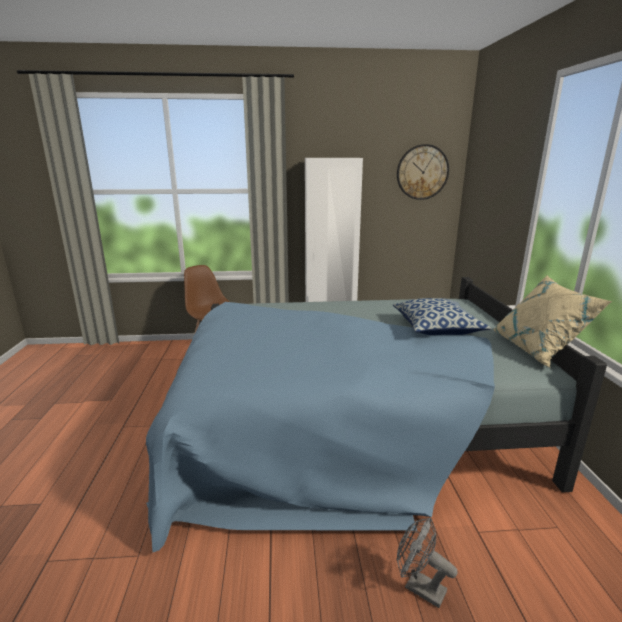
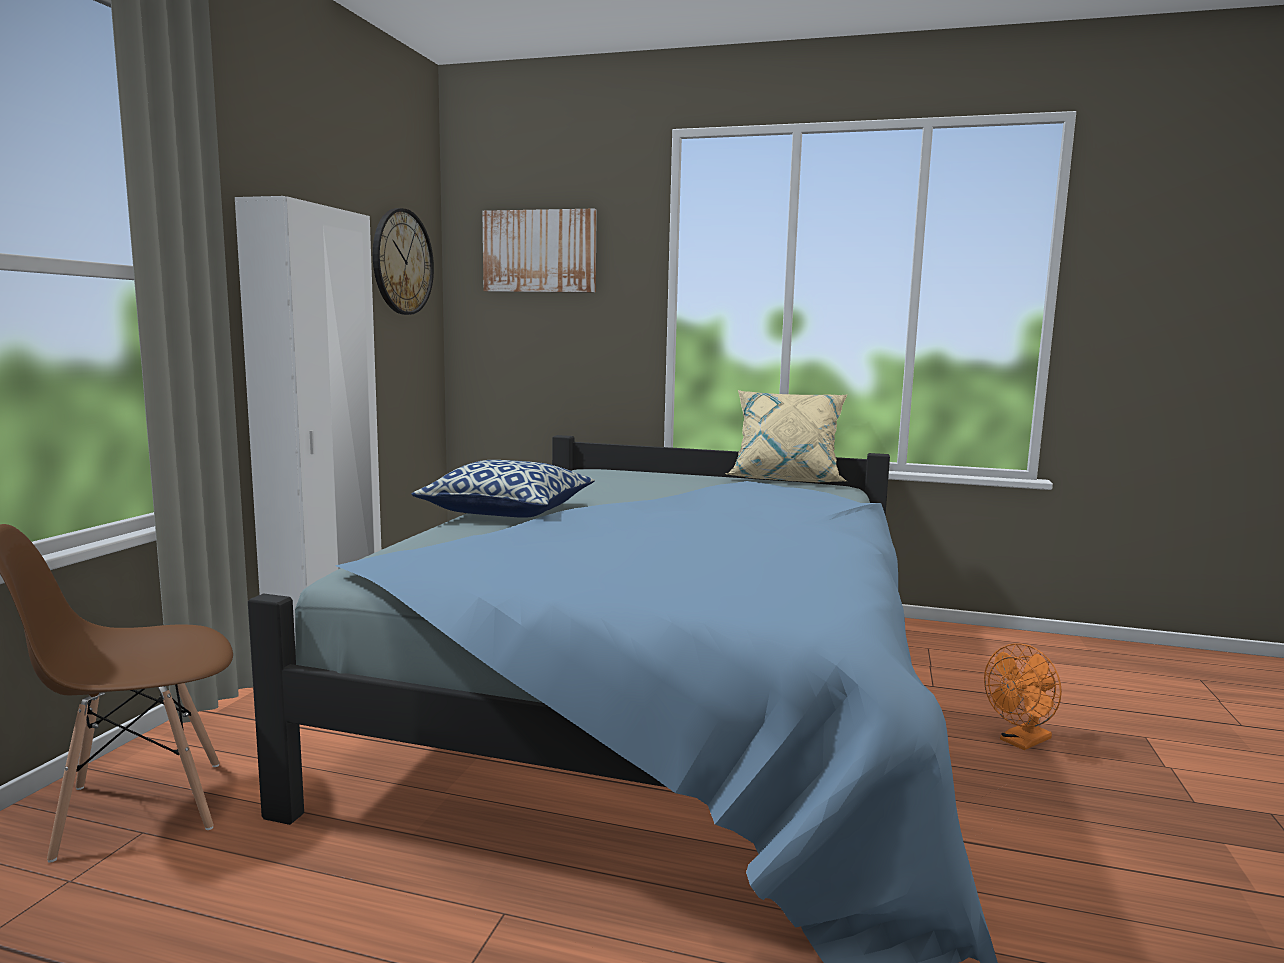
camera: 70 degrees left, 10 degrees down
(419, 587) = (1021, 742): grey fan -> orange fan
(437, 328) = (687, 491): pillow -> pillow (508, 512)
(492, 163) = (540, 251): none -> picture

